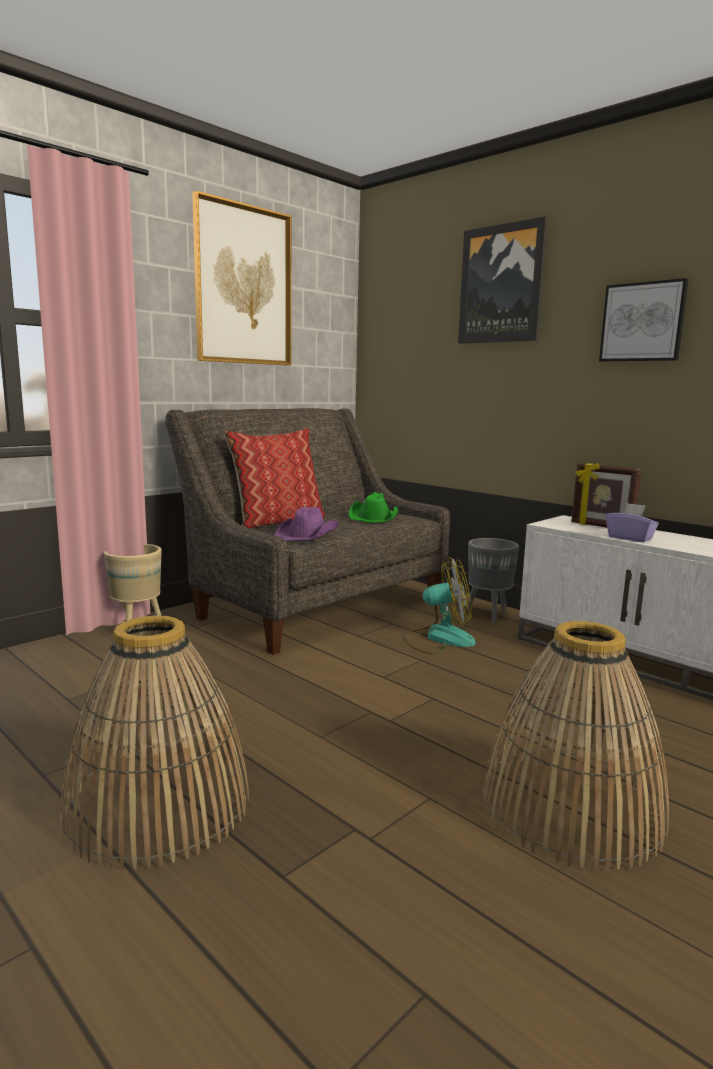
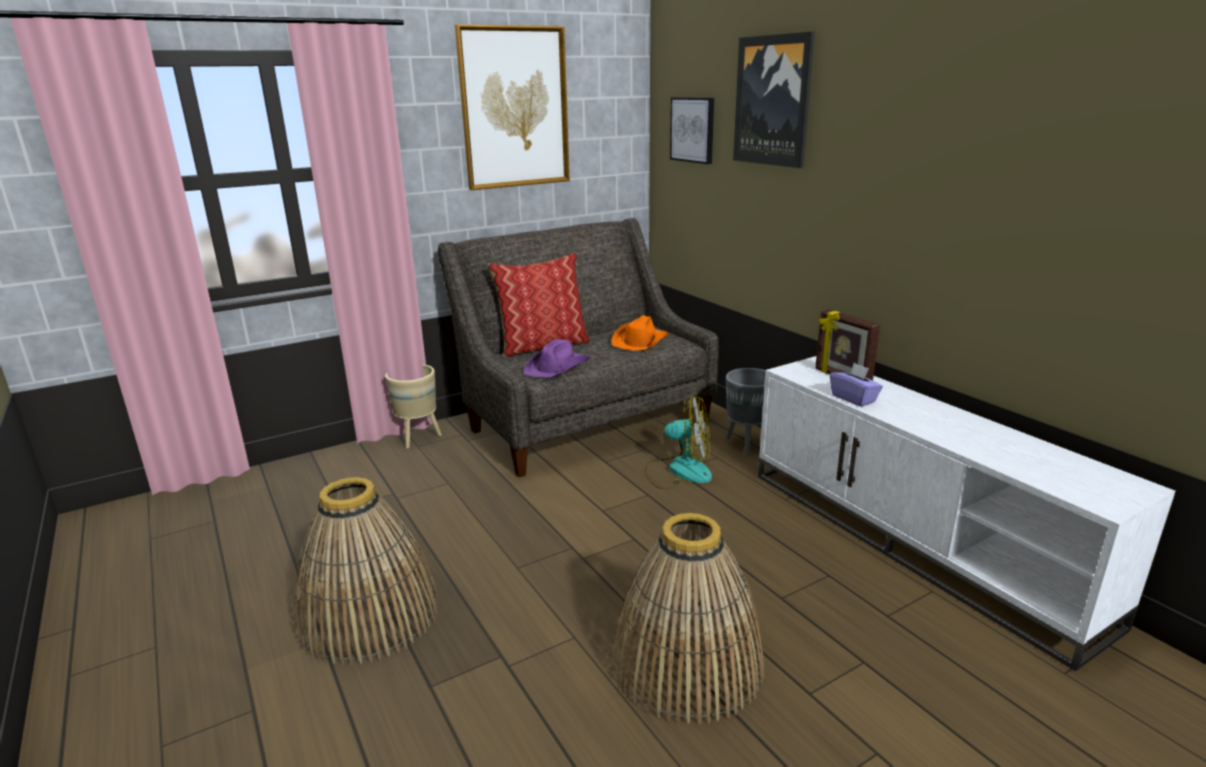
camera: 15 degrees right, 10 degrees up
(374, 517) = (640, 341): green hat -> orange hat
(642, 322) = (898, 162): picture -> picture (693, 130)

